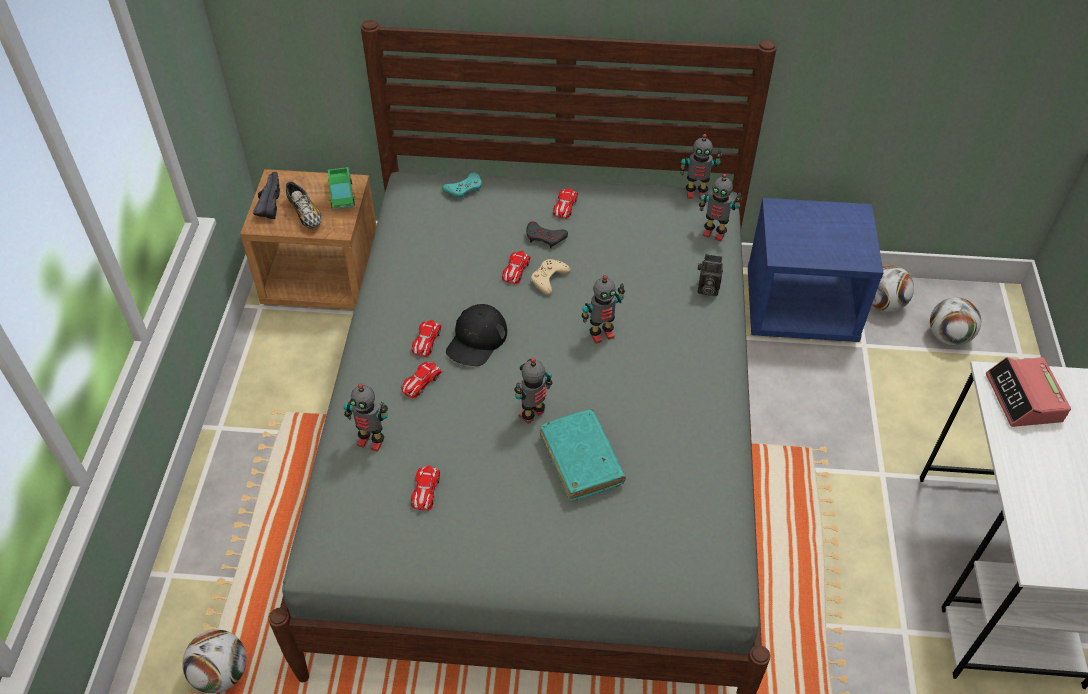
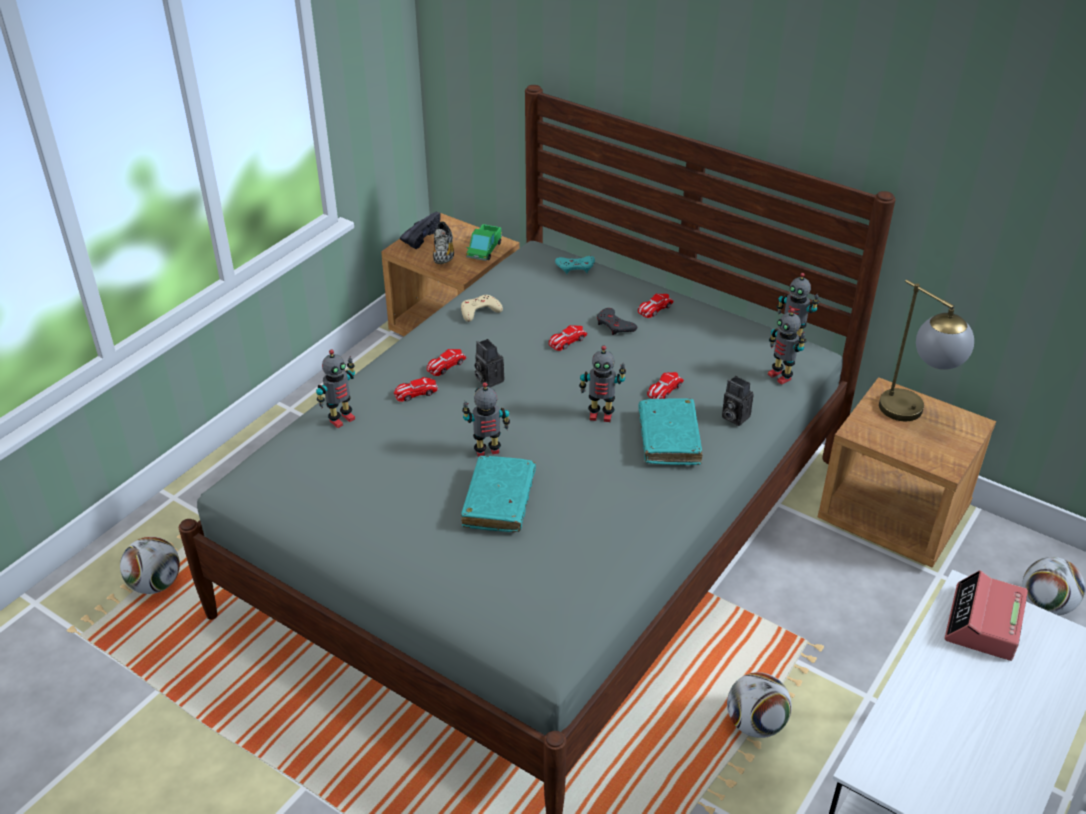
camera: 30 degrees right, 10 degrees down
(371, 441) = (341, 419): toy robot -> toy robot turned 90 degrees counterclockwise
(425, 490) = (352, 470): toy car -> toy car (664, 389)
(476, 340) = (488, 379): black cap -> camera
(548, 279) = (590, 357): beige game controller -> beige game controller (479, 311)
(673, 333) = (669, 439): none -> turquoise book
(801, 308) = (893, 516): blue nightstand -> brown nightstand
(812, 223) = (914, 415): none -> table lamp
(883, 304) = (991, 547): football -> football (755, 724)

